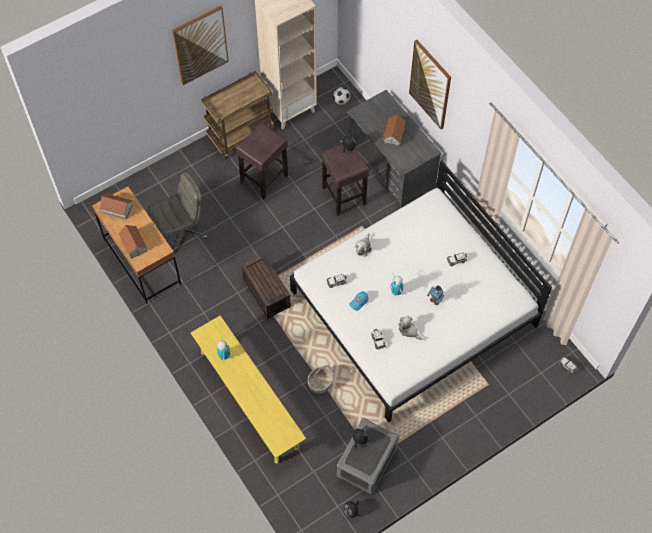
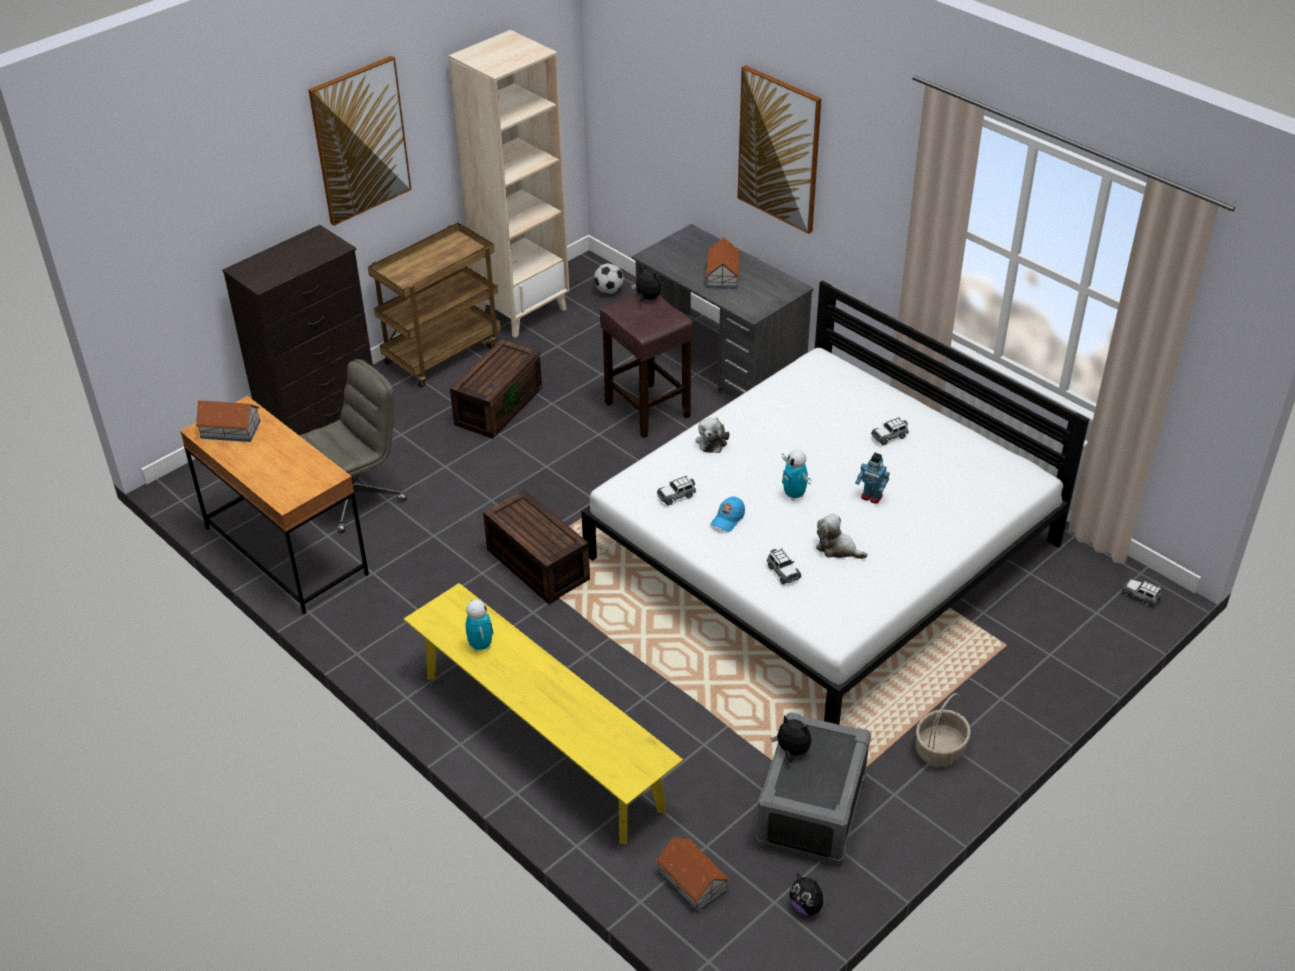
camera: 10 degrees left, 20 degrees down
(133, 245) = (270, 476): toy house -> toy house (692, 882)
(170, 175) = (321, 421): none -> black dresser
(264, 178) = (498, 405): brown stool -> brown storage box
(320, 384) = (679, 692): basket -> basket (940, 750)

